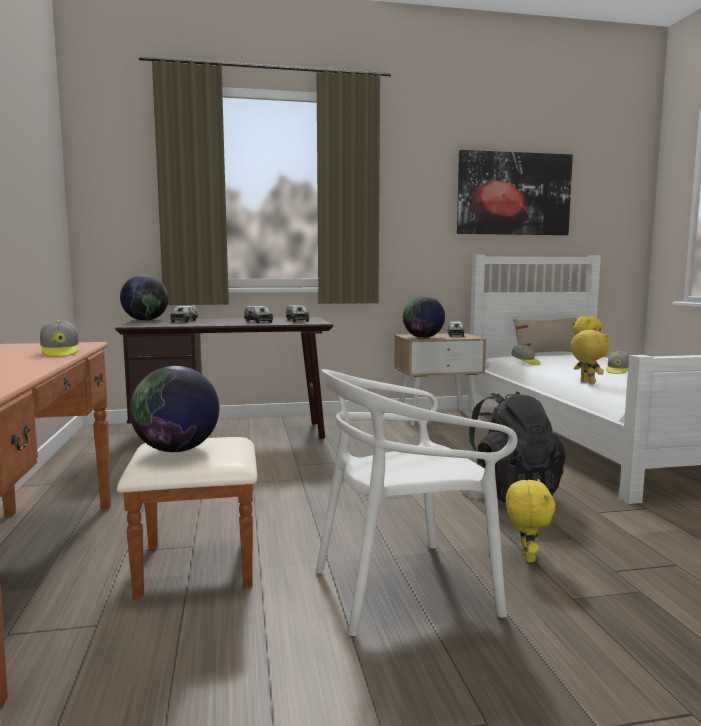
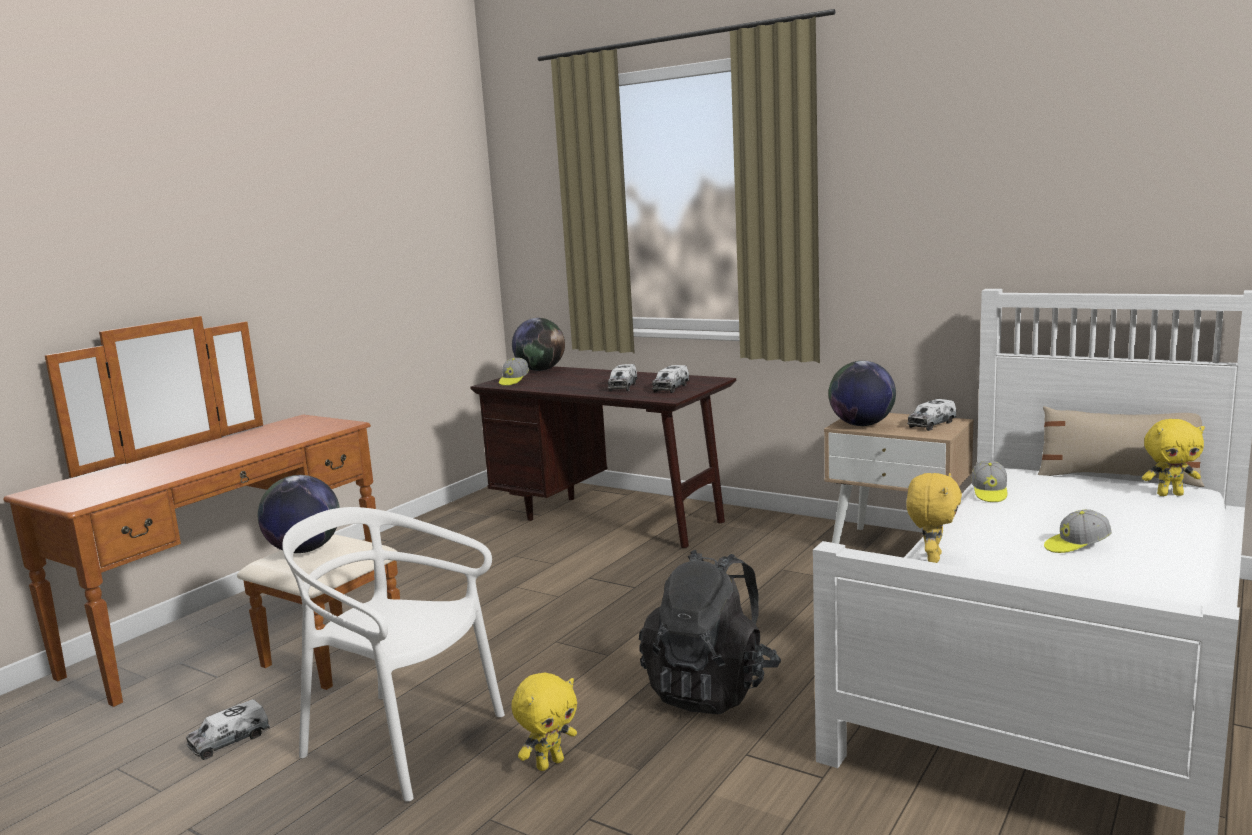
camera: 45 degrees right, 5 degrees up
(60, 353) = (285, 441): cap -> cap (514, 381)
(184, 321) = (566, 376): toy truck -> toy truck (229, 741)
(513, 194) = (1078, 176): picture -> none

